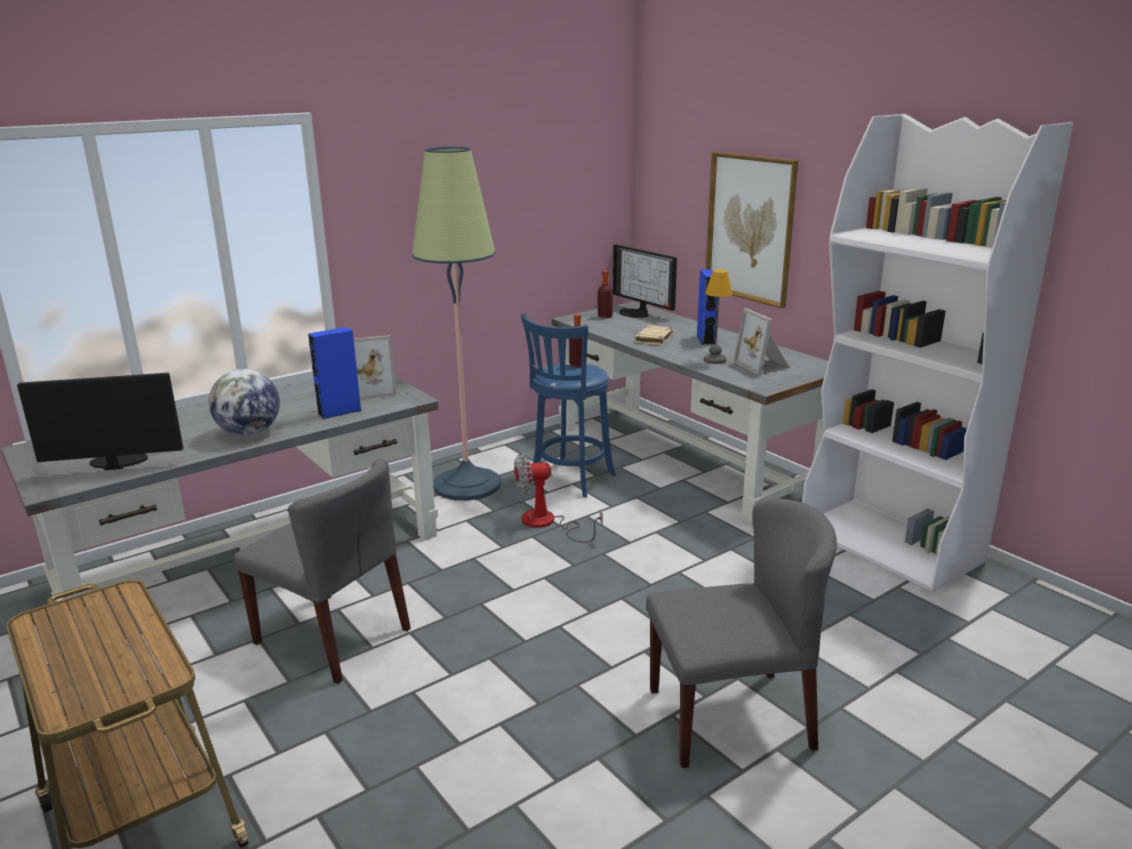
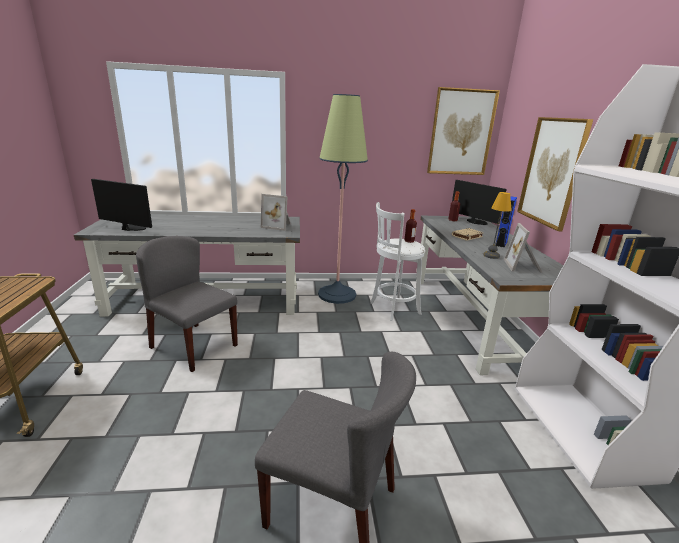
camera: 30 degrees right, 0 degrees up
(249, 433) = (197, 230): globe -> none
(334, 636) = (193, 346): grey chair -> grey chair turned 150 degrees clockwise
(339, 412) = (247, 231): blue speaker -> none
(547, 523) = (355, 328): fan -> none
(570, 480) = (392, 309): blue stool -> white stool
(588, 177) = (461, 132): none -> picture
(636, 313) = (475, 222): monitor -> monitor turned 150 degrees clockwise

